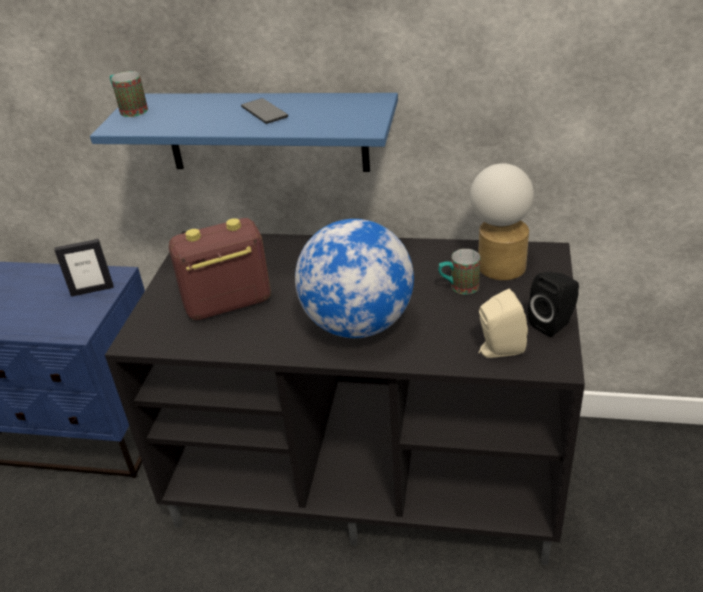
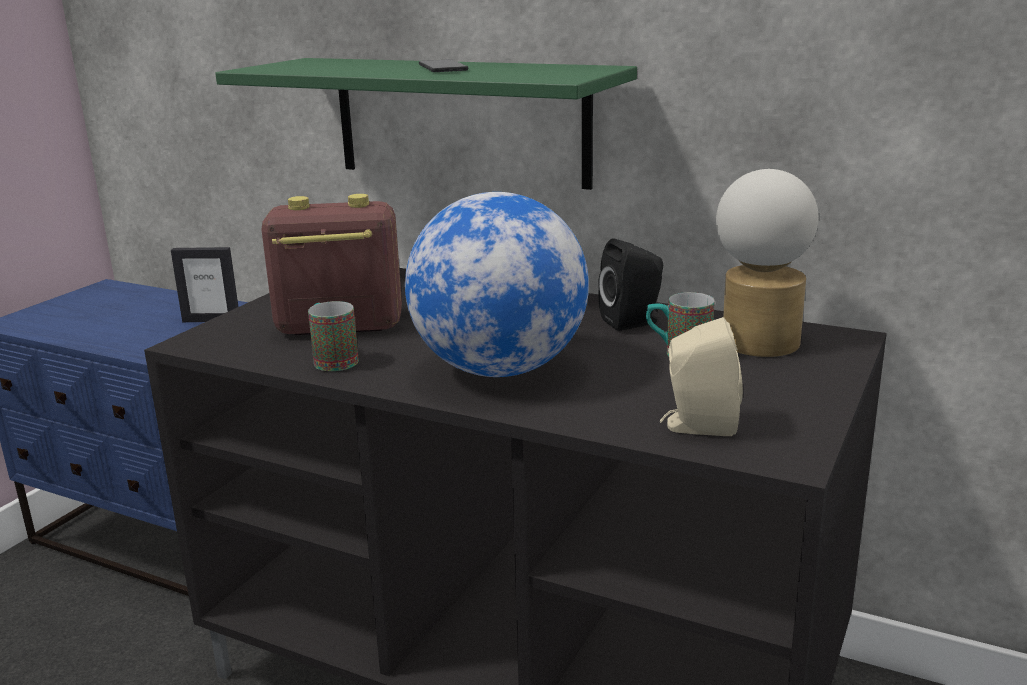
camera: 15 degrees right, 15 degrees down
(130, 110) = (286, 63): mug -> mug (332, 359)
(266, 132) = (459, 121): blue shelf -> green shelf
(553, 324) = (809, 412): black speaker -> black speaker (633, 322)

